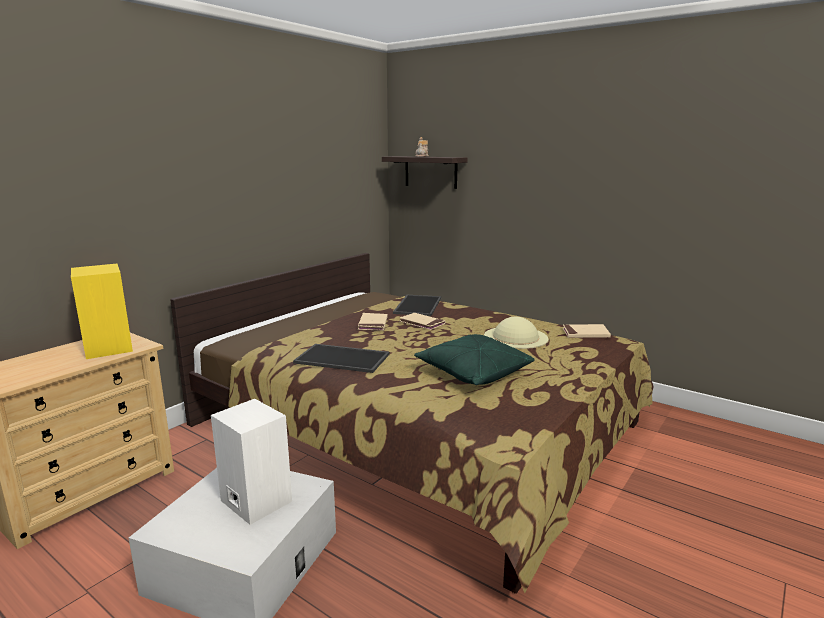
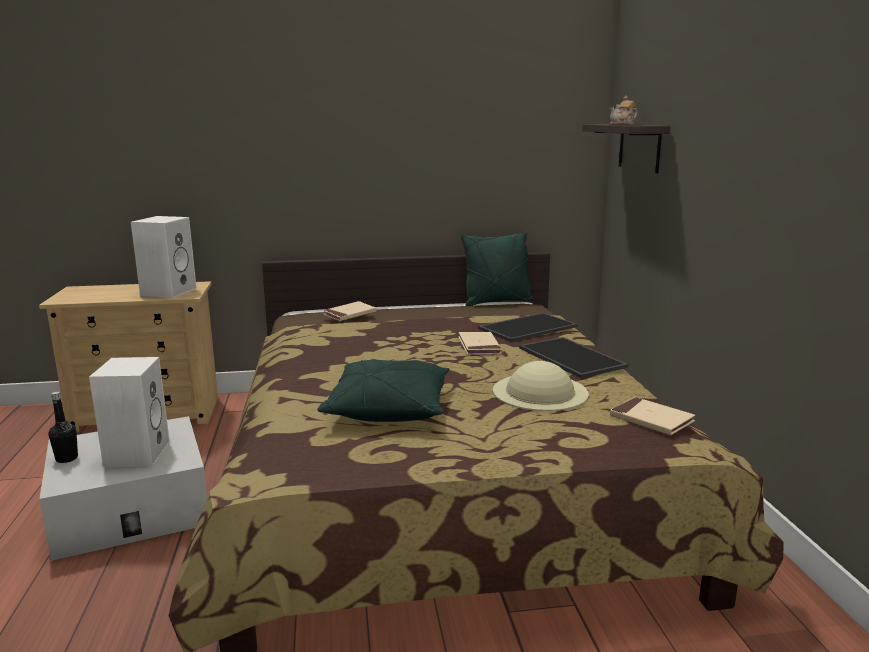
camera: 45 degrees right, 0 degrees up
(107, 348) = (168, 291): yellow speaker -> white speaker
(195, 538) = (67, 458): none -> black bottle
(343, 358) = (325, 354): tray -> tray (573, 357)
(346, 296) = (496, 302): none -> green pillow
(373, 324) = (431, 333): beige book -> beige book (350, 314)

